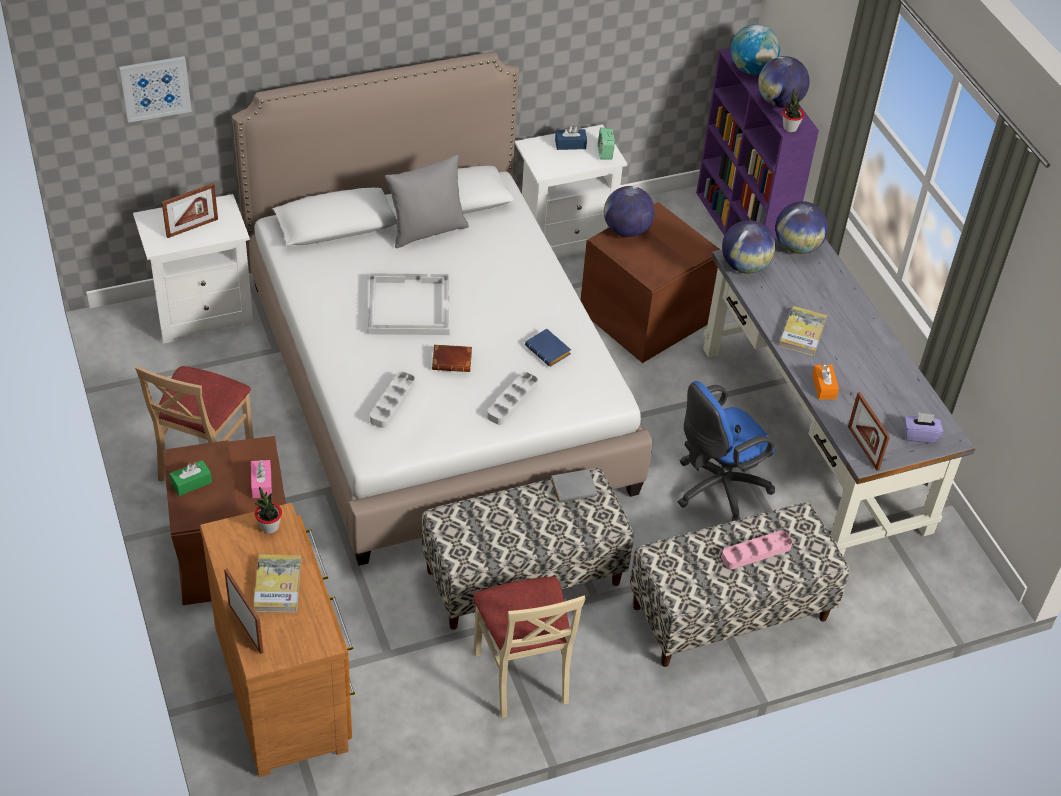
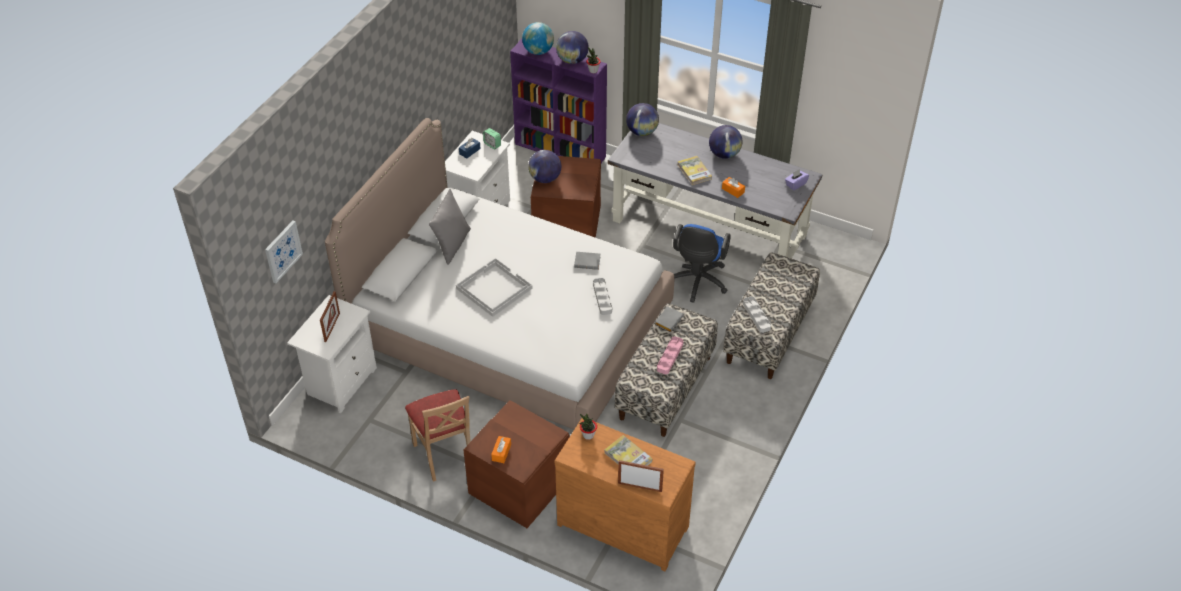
camera: 40 degrees left, 0 degrees up
(191, 483) = (501, 452): green tissue box -> orange tissue box
(261, 484) = (535, 426): pink tissue box -> none
(392, 402) = (550, 340): grey tray -> grey tray (756, 316)
(453, 361) = (551, 299): brown book -> none
(523, 675) = (719, 431): beige chair -> none
(549, 351) = (588, 262): blue book -> grey book
(744, 266) = (631, 157): globe -> globe (724, 154)
(756, 552) = (777, 290): pink tray -> pink tray (670, 357)
(863, 448) = (781, 206): picture frame -> none

